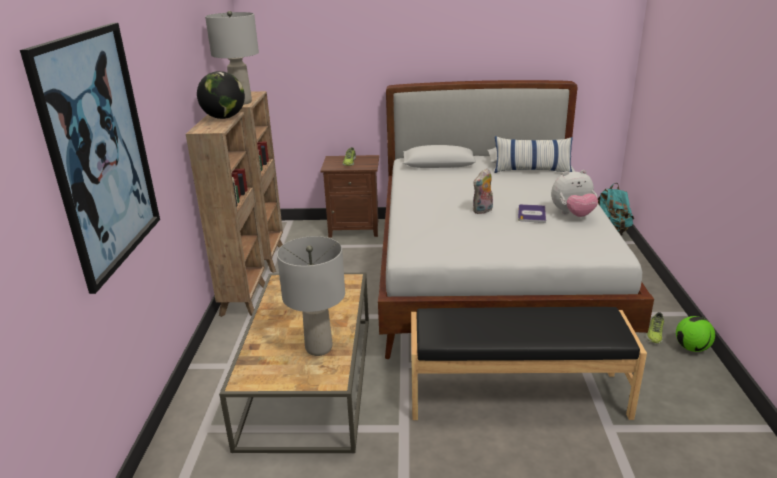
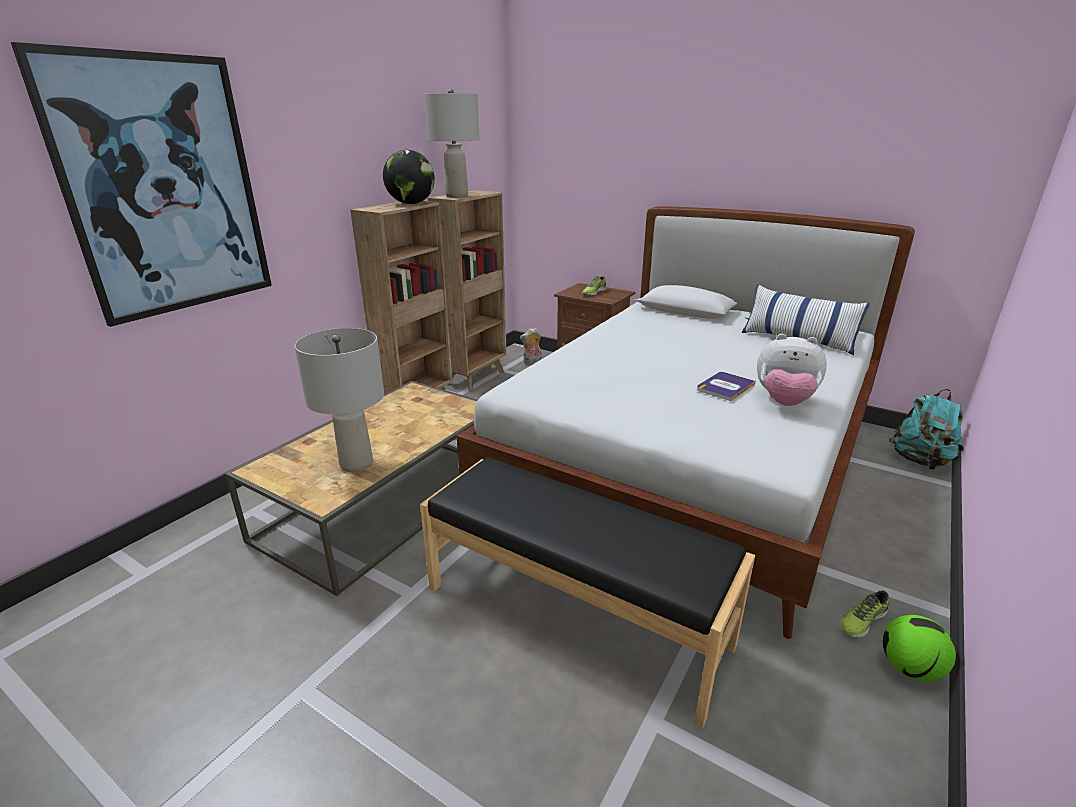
camera: 30 degrees right, 0 degrees up
(483, 211) = (664, 368): plush toy -> plush toy (532, 363)

